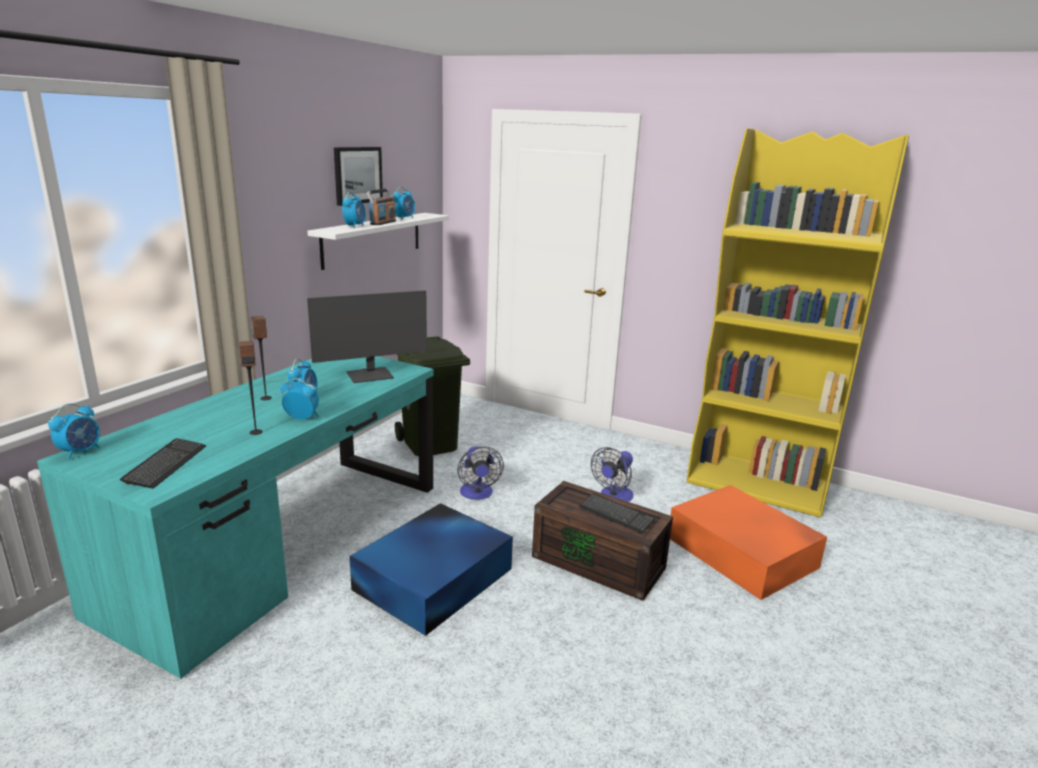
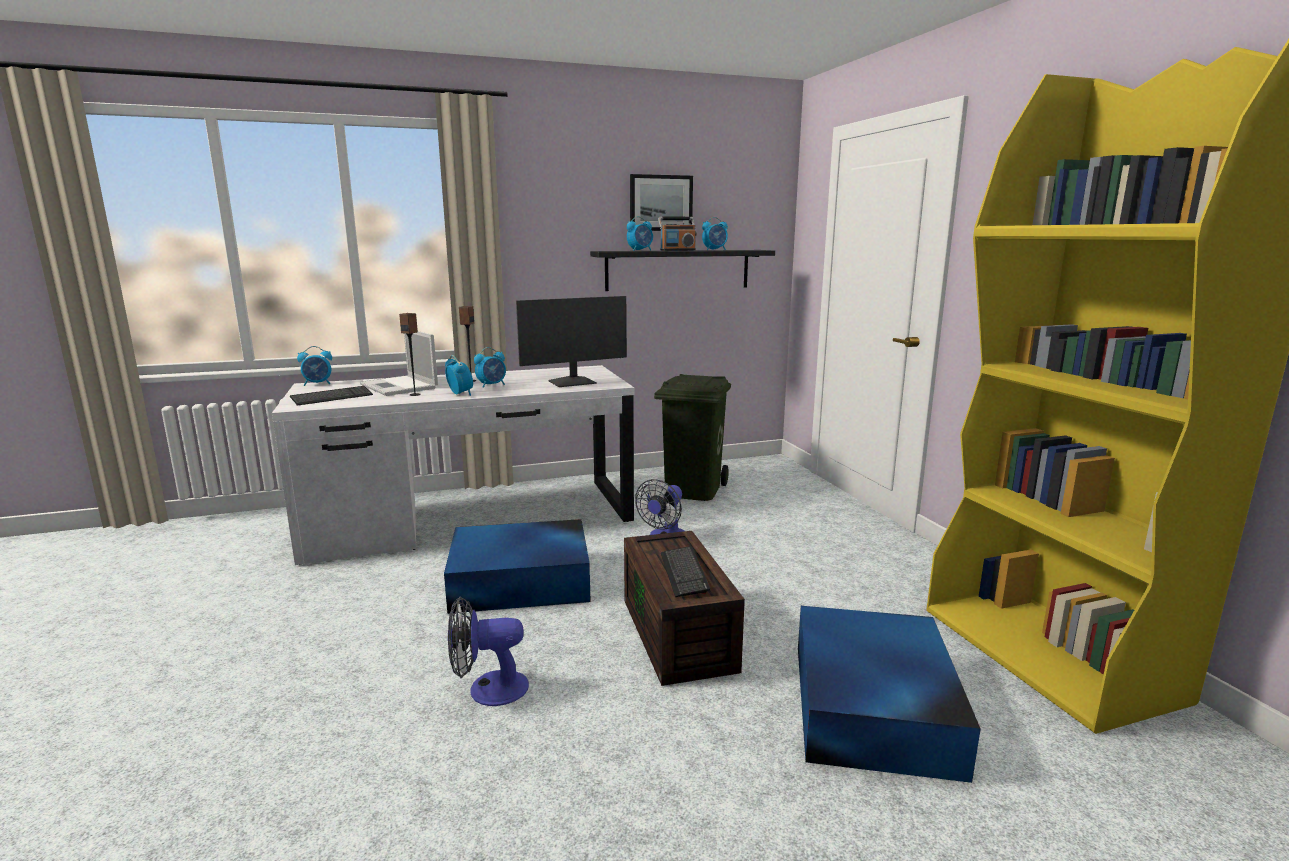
camera: 45 degrees right, 5 degrees down
(205, 426) = (399, 386): none -> laptop
(284, 544) = (471, 518): turquoise desk -> white desk
(370, 375) = (573, 382): monitor -> monitor turned 45 degrees counterclockwise
(373, 239) = (678, 269): white shelf -> black shelf
(614, 497) = (801, 590): fan -> fan (488, 689)
(742, 553) = (872, 708): orange storage box -> blue storage box

